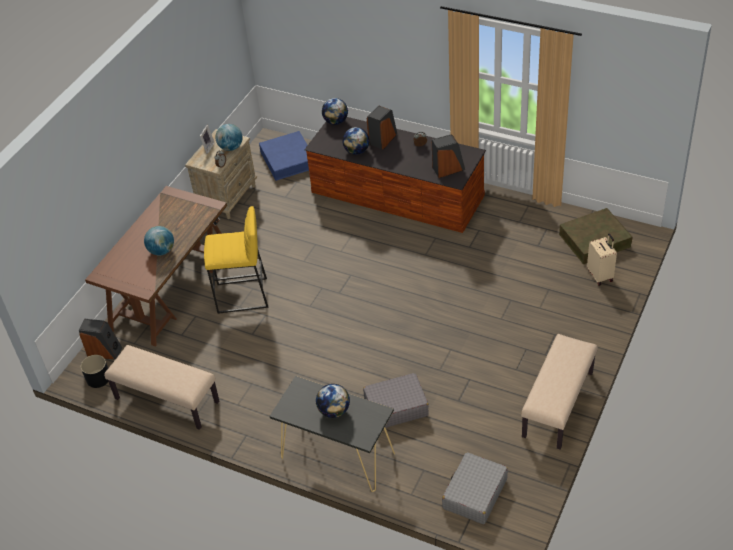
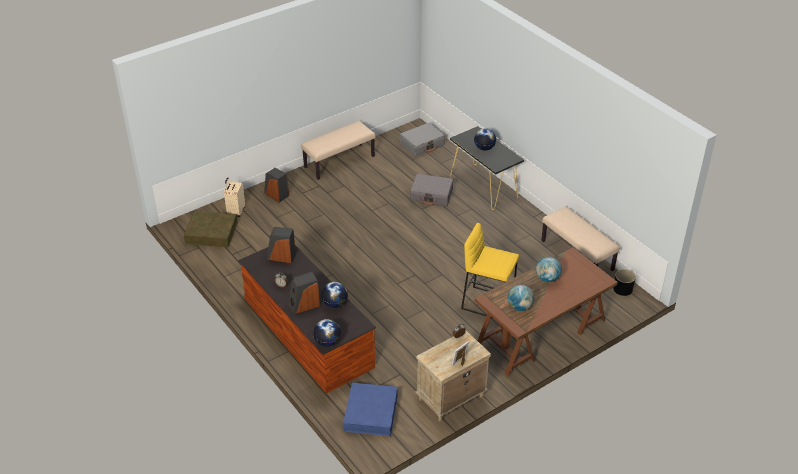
camera: 155 degrees left, 5 degrees down
(105, 351) = (612, 306): speaker -> speaker (276, 194)
(231, 147) = (439, 352): globe -> globe (519, 307)

